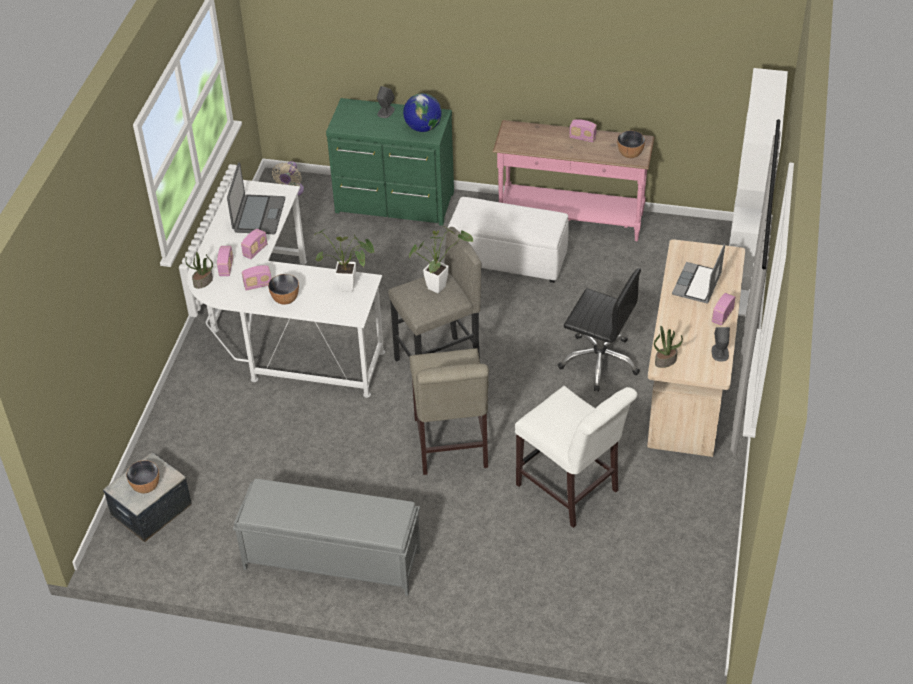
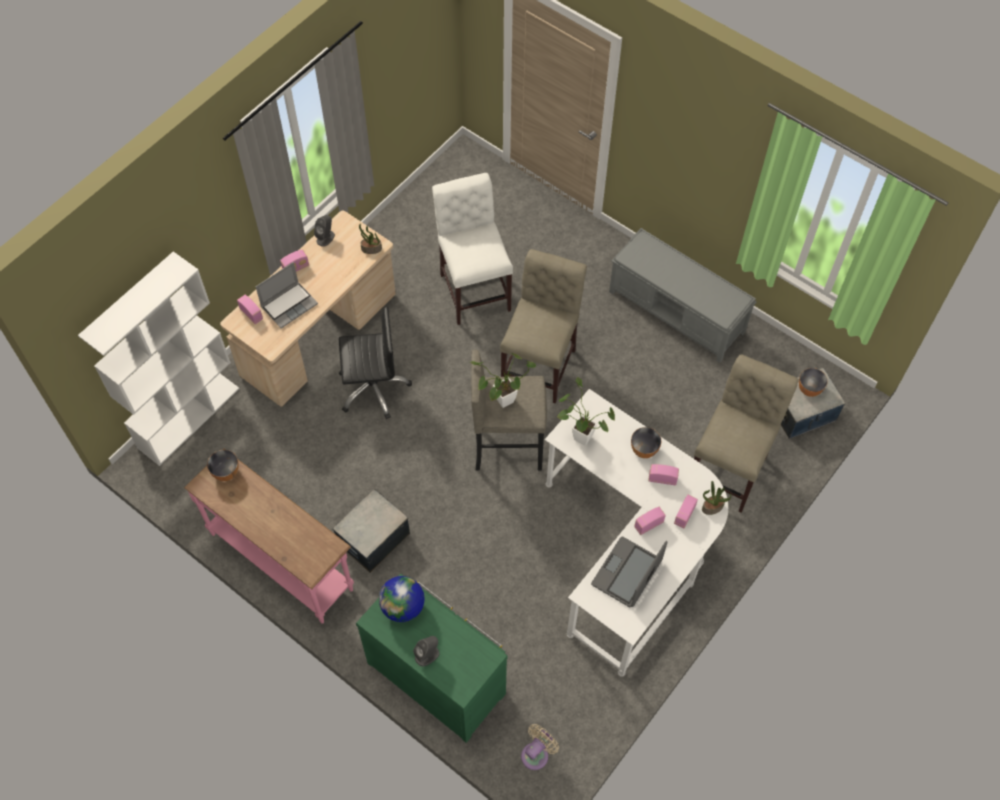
camera: 155 degrees left, 15 degrees up
(212, 430) = (729, 468): none -> beige chair
(509, 259) = (373, 539): white ottoman -> storage box
(582, 138) = (253, 518): radio -> radio (251, 314)
(599, 361) = (373, 388): black office chair -> black office chair turned 120 degrees clockwise

